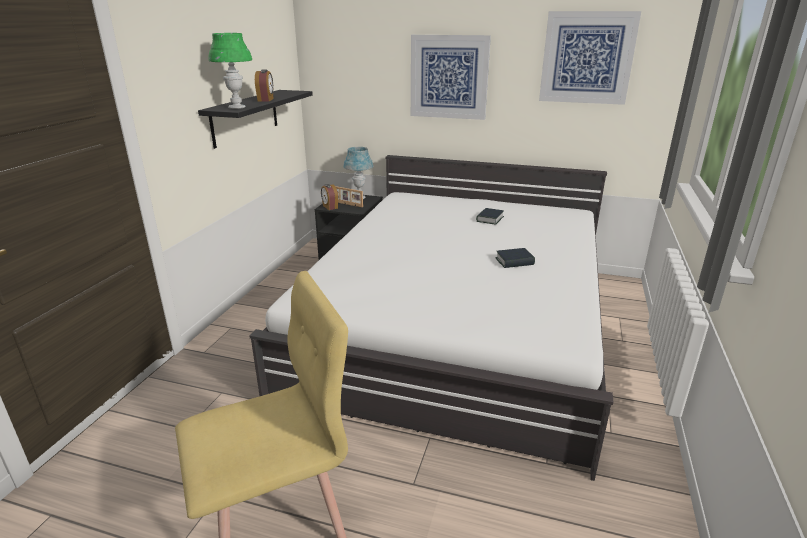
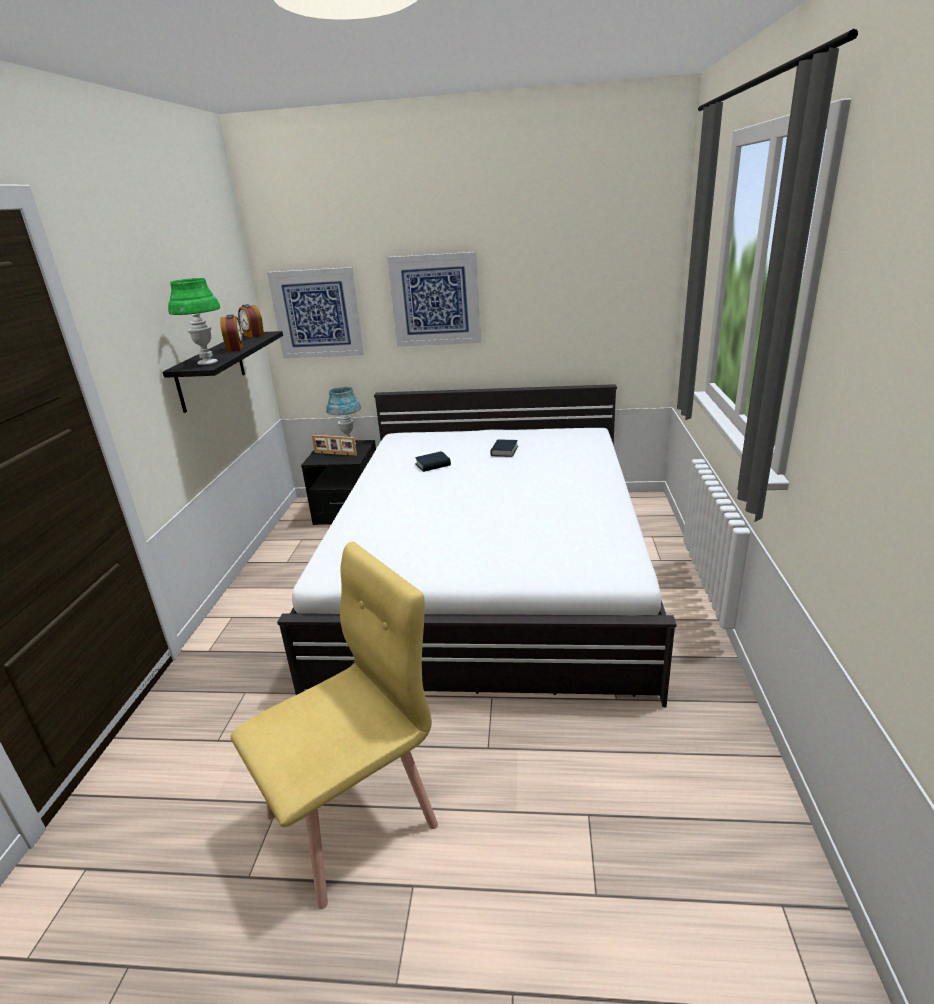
camera: 10 degrees left, 0 degrees up
(330, 207) = (318, 460): alarm clock -> alarm clock (253, 335)
(514, 262) = (544, 495): book -> book (433, 465)
(587, 58) = (581, 268): picture -> picture (317, 314)

